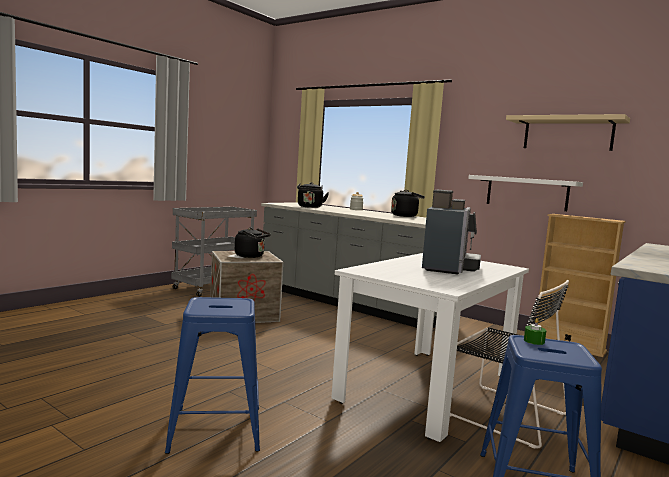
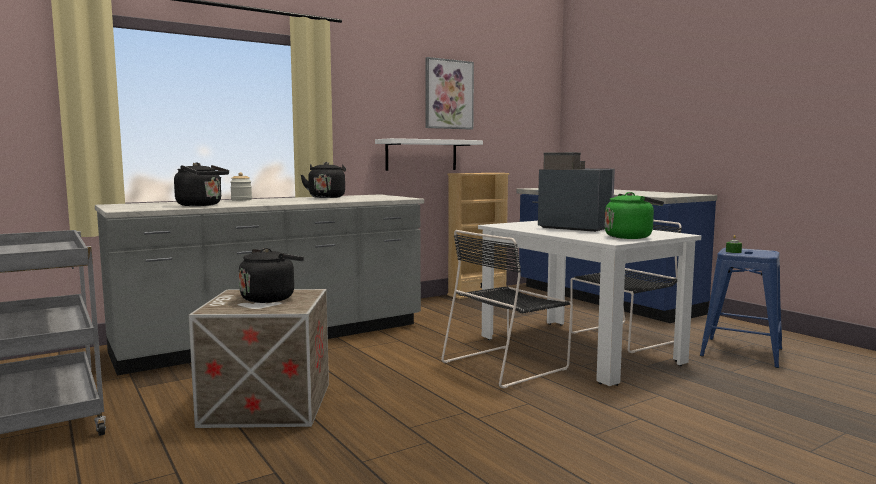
camera: 70 degrees left, 0 degrees up
(216, 429) = (698, 447): blue stool -> none
(357, 363) = (507, 364): none -> black chair
(396, 276) = (630, 237): none -> green kettle
(567, 134) = (448, 94): beige shelf -> picture

